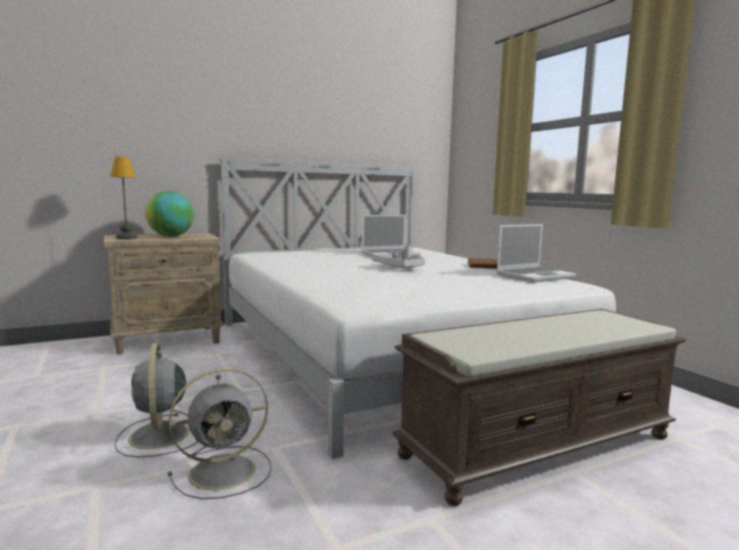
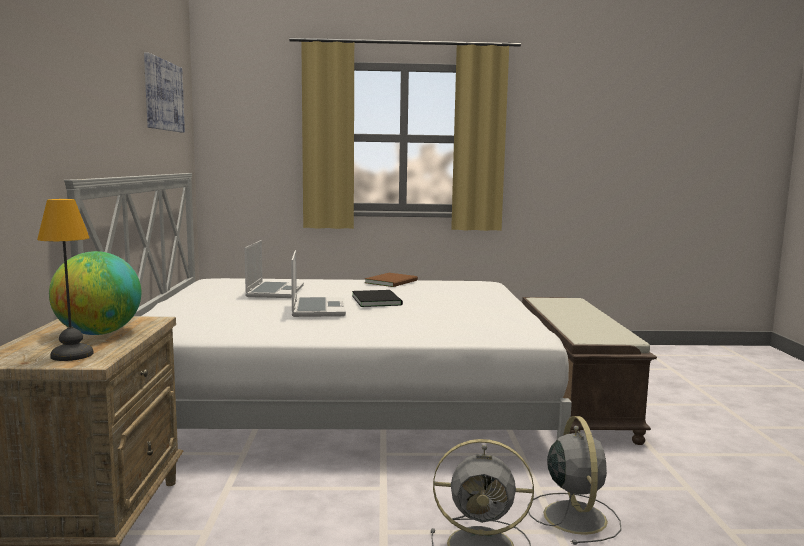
camera: 65 degrees left, 0 degrees up
(386, 108) = (163, 95): none -> picture
(400, 267) = (377, 300): grey tray -> black book
(535, 276) = (452, 283): laptop -> laptop (317, 309)

